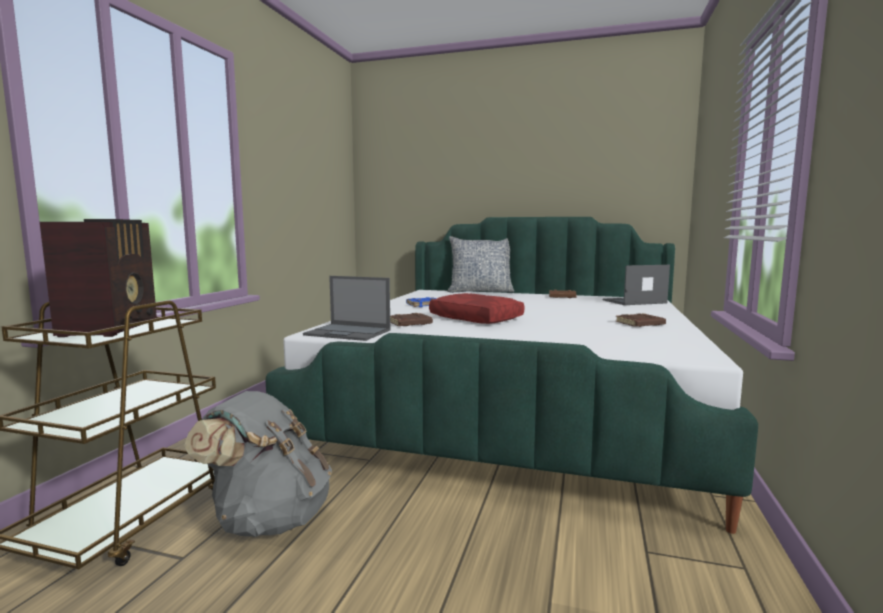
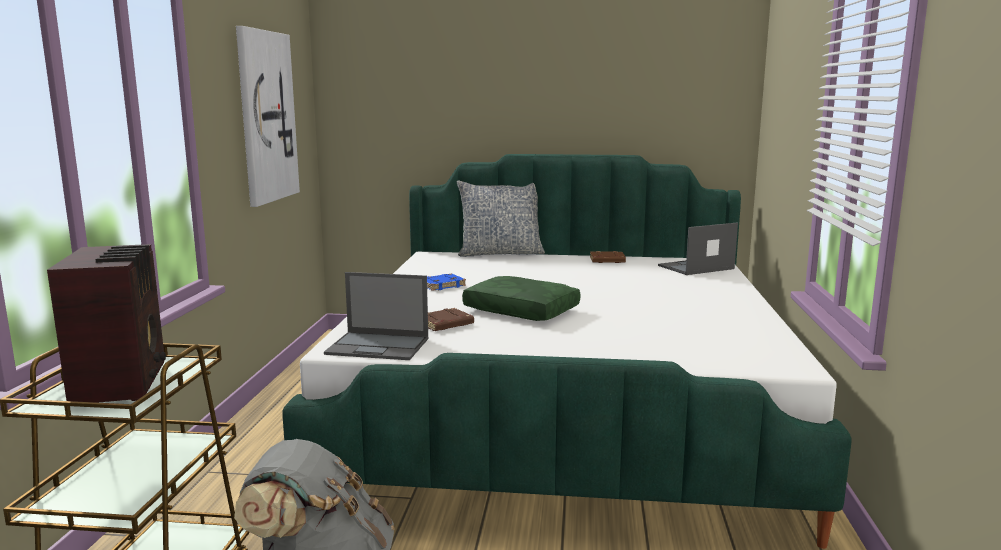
camera: 10 degrees left, 5 degrees up
(308, 183) = (266, 117): none -> picture
(474, 319) = (519, 311): red pillow -> green pillow
(640, 324) = (714, 311): brown book -> none

